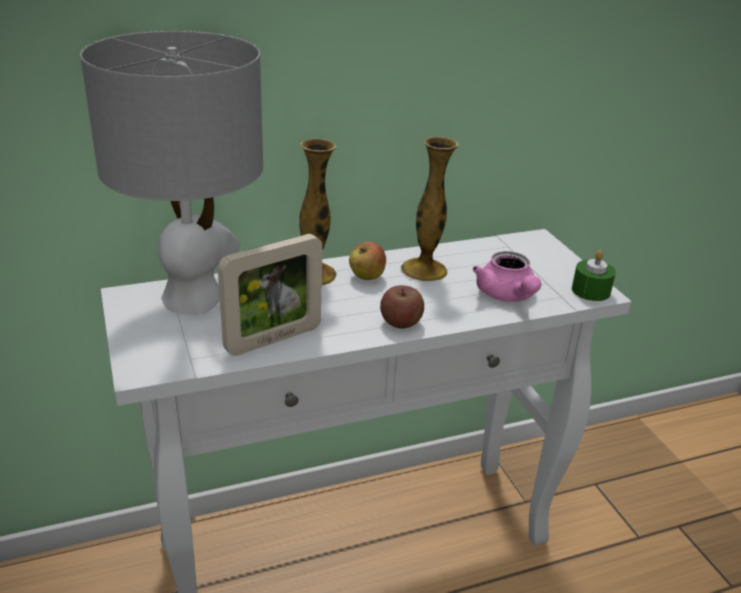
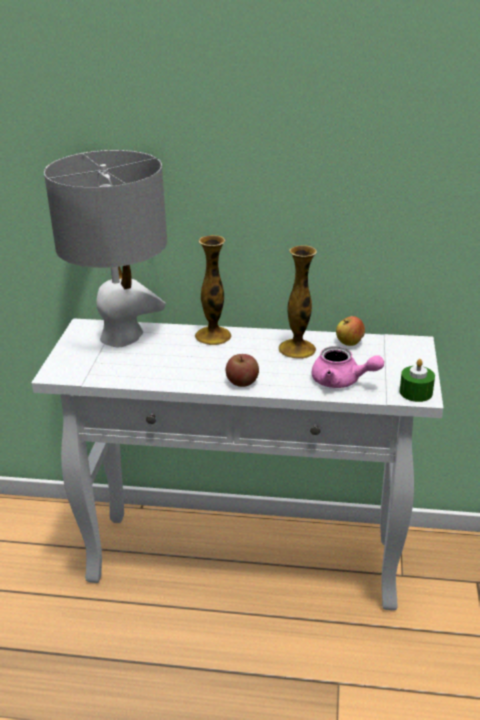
camera: 30 degrees right, 0 degrees up
(273, 339) = (147, 373): picture frame -> none
(367, 276) = (249, 345): apple -> apple (349, 343)
(507, 296) = (342, 381): pink teapot -> pink teapot turned 75 degrees counterclockwise

